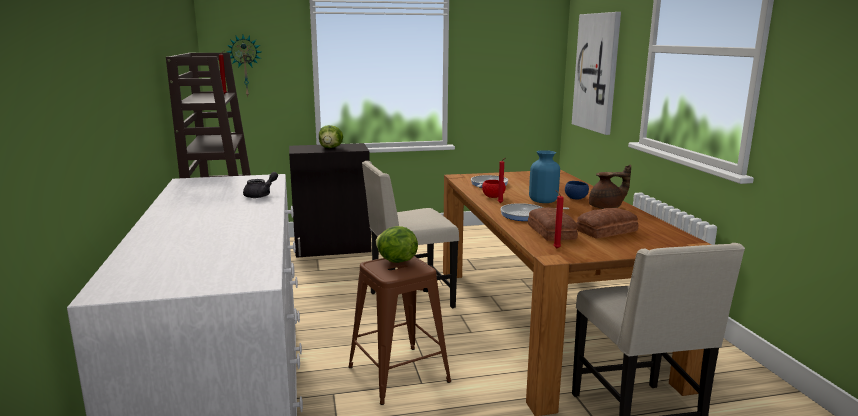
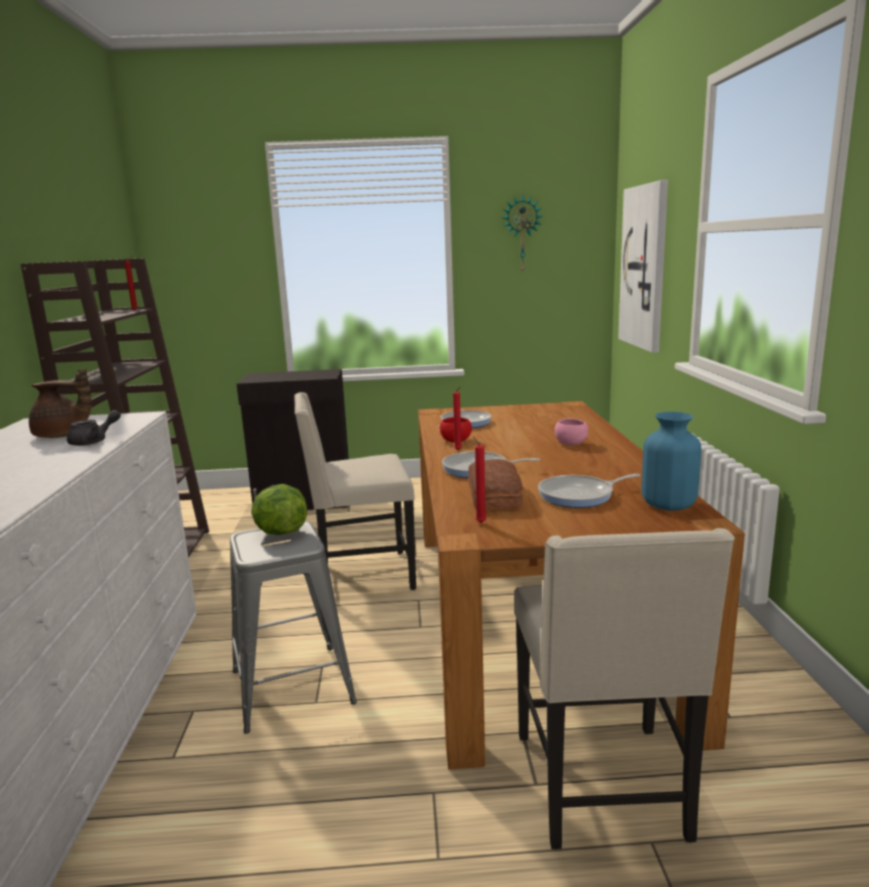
camera: 10 degrees right, 0 degrees up
(245, 66) = (196, 276): wall clock -> wall clock (521, 234)
(331, 148) = (294, 375): lettuce -> none
(398, 374) = (292, 686): brown stool -> grey stool
(543, 201) = (521, 447): blue vase -> blue vase (668, 504)
(575, 198) = (570, 444): blue bowl -> pink bowl
(606, 207) = (606, 458): brown teapot -> brown teapot (62, 435)
(607, 231) = (579, 495): bread -> frying pan

